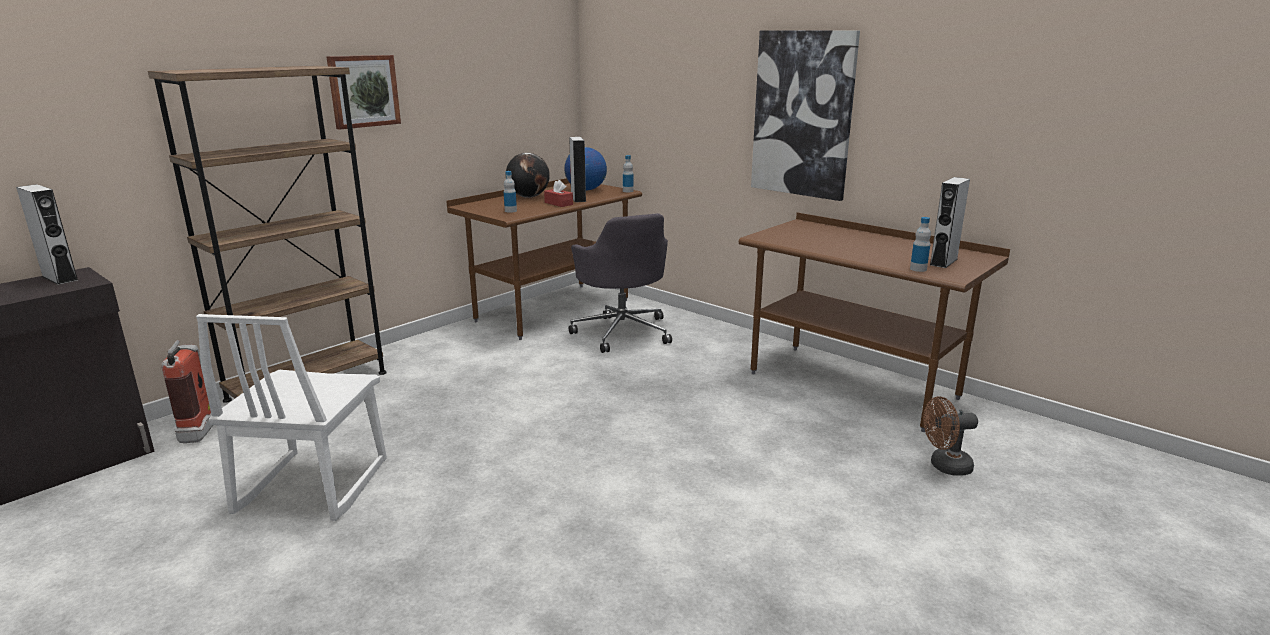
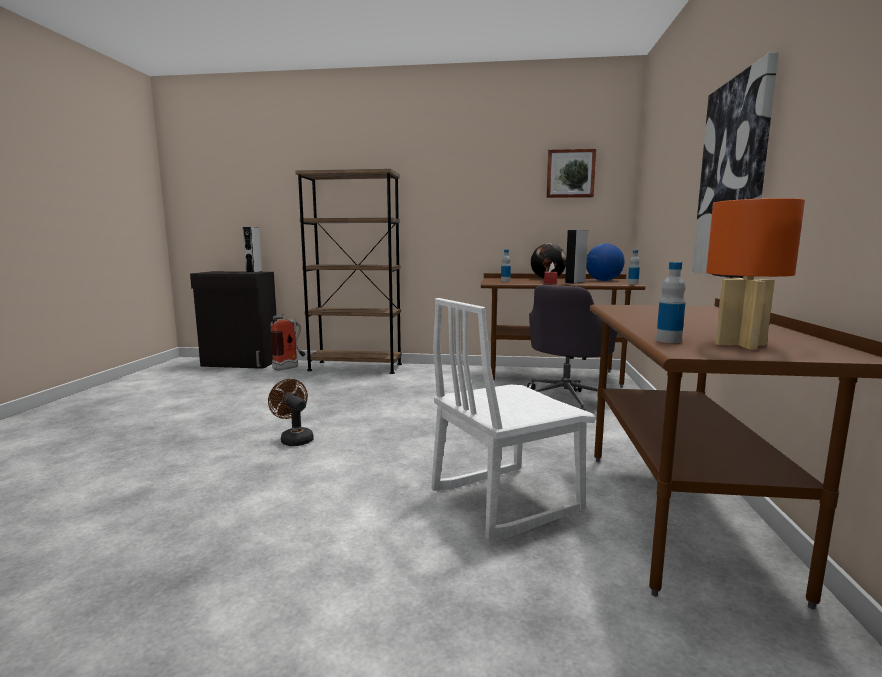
camera: 55 degrees right, 10 degrees down
(311, 486) = (256, 398): white chair -> white chair (504, 500)
(363, 91) = (432, 192): picture -> picture (570, 173)
(943, 262) = (741, 345): grey speaker -> orange table lamp
(944, 466) = (584, 636): brown fan -> brown fan (294, 439)

